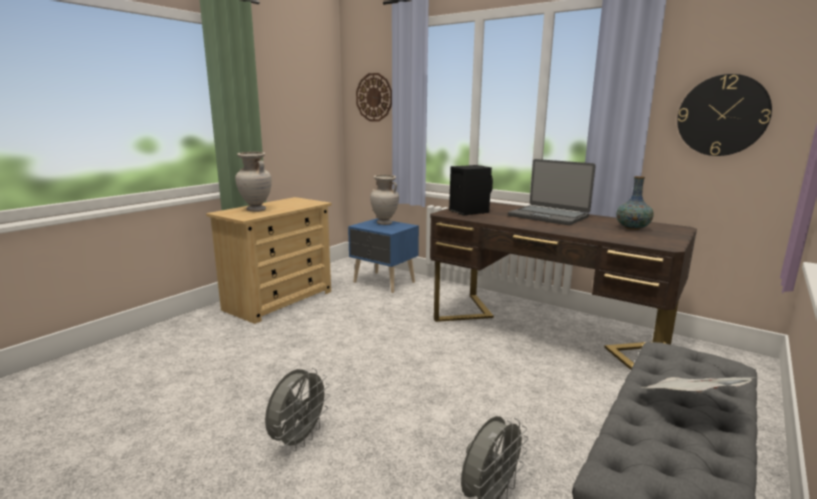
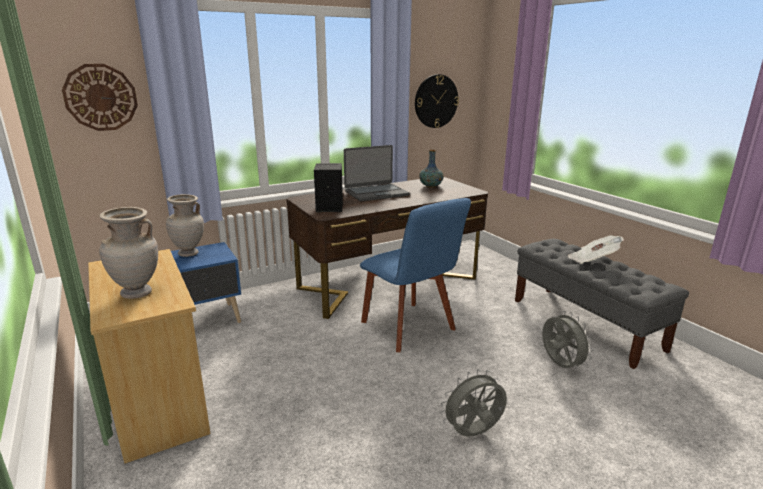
camera: 65 degrees left, 5 degrees up
(298, 440) = (473, 434): grey fan -> grey fan turned 75 degrees counterclockwise
(464, 364) = (410, 328): none -> blue chair

